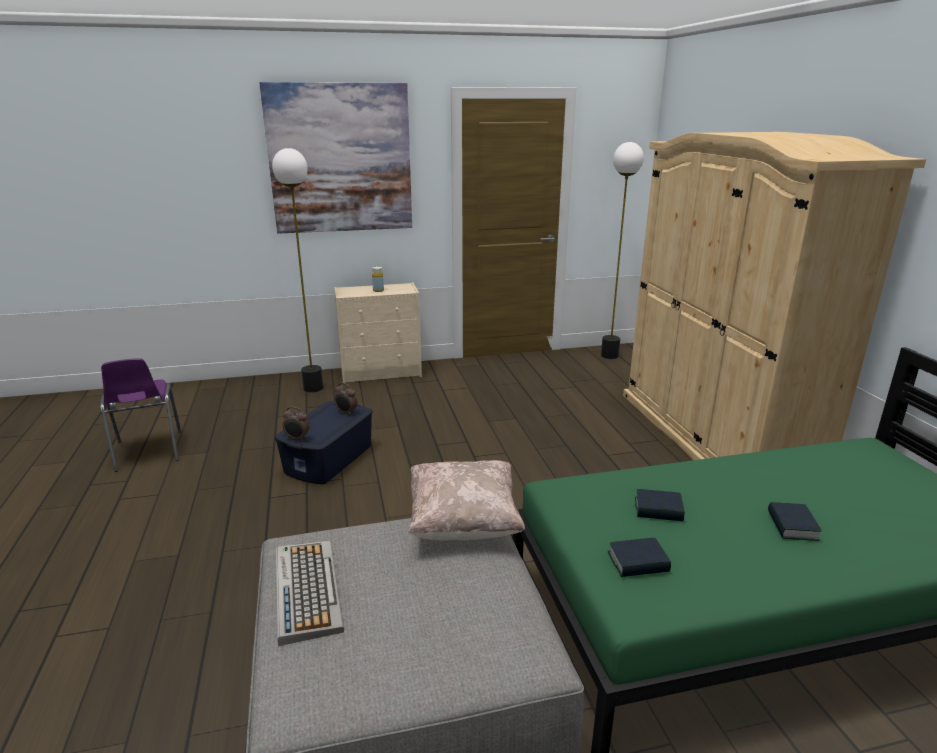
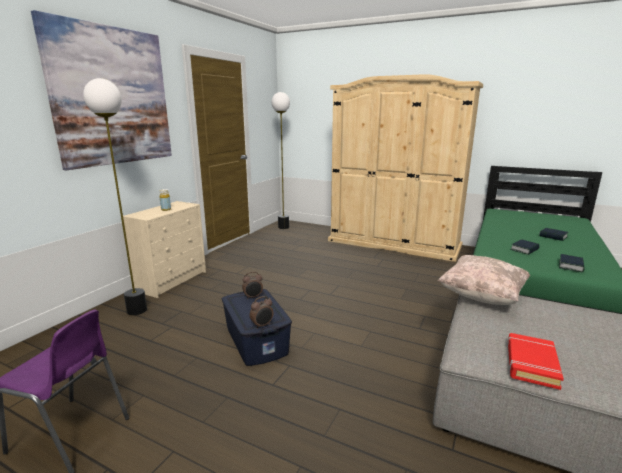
camera: 50 degrees left, 5 degrees down
(306, 589) = (531, 364): keyboard -> red book

